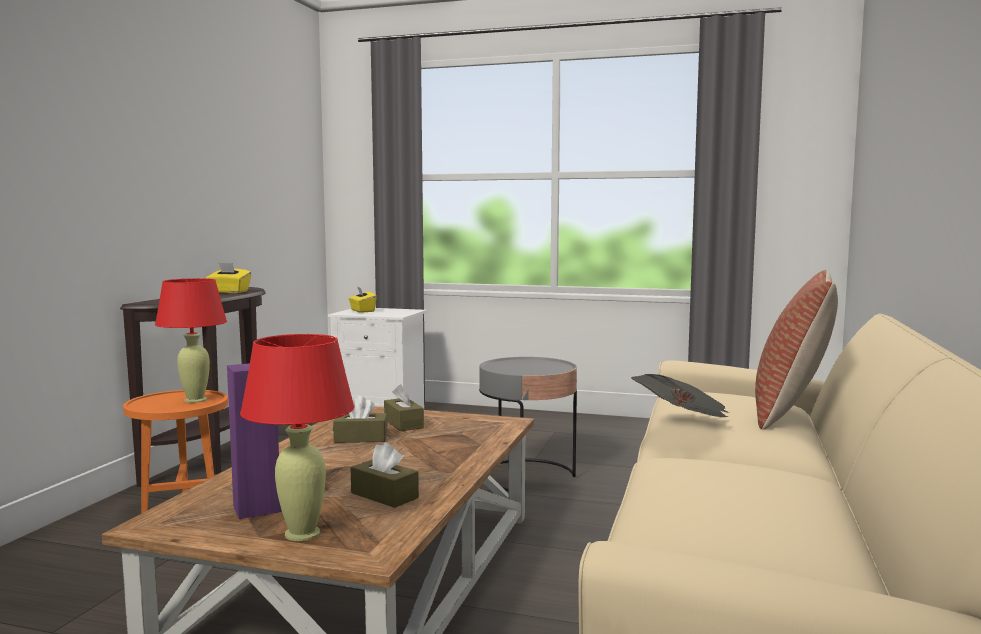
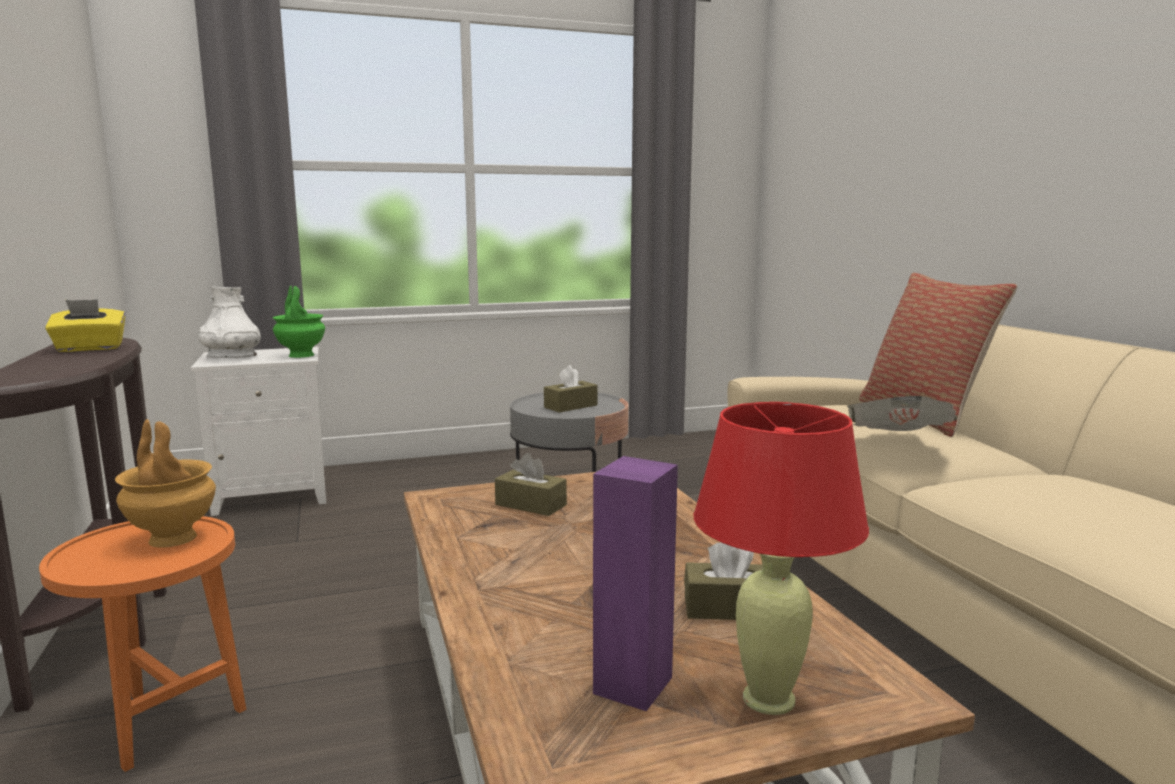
camera: 35 degrees left, 5 degrees up
(195, 400) = (171, 538): red table lamp -> brown vase
(361, 438) = (525, 538): brown tissue box -> brown tissue box (570, 406)
(362, 311) = (232, 357): yellow tissue box -> white vase
(401, 313) = (300, 355): none -> green vase

